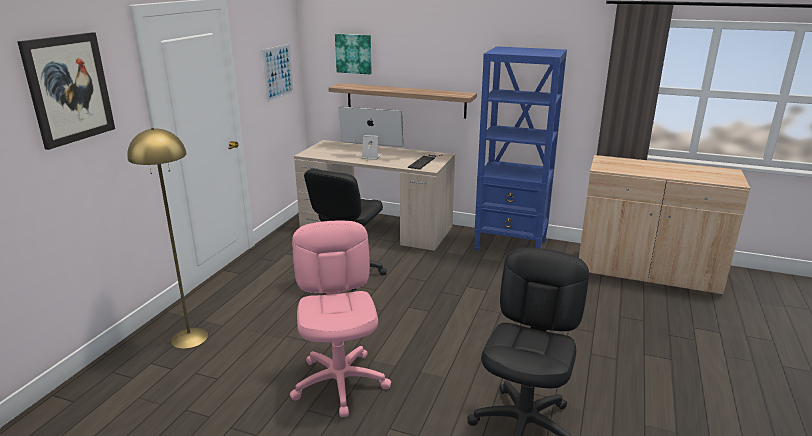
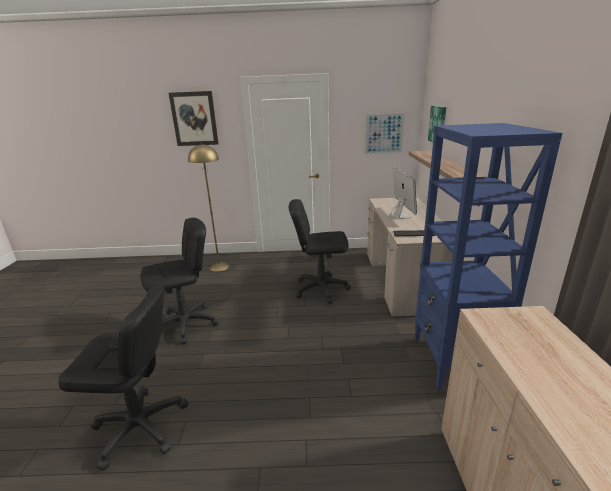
camera: 70 degrees right, 0 degrees up
(340, 382) = (186, 324): pink office chair -> black office chair

